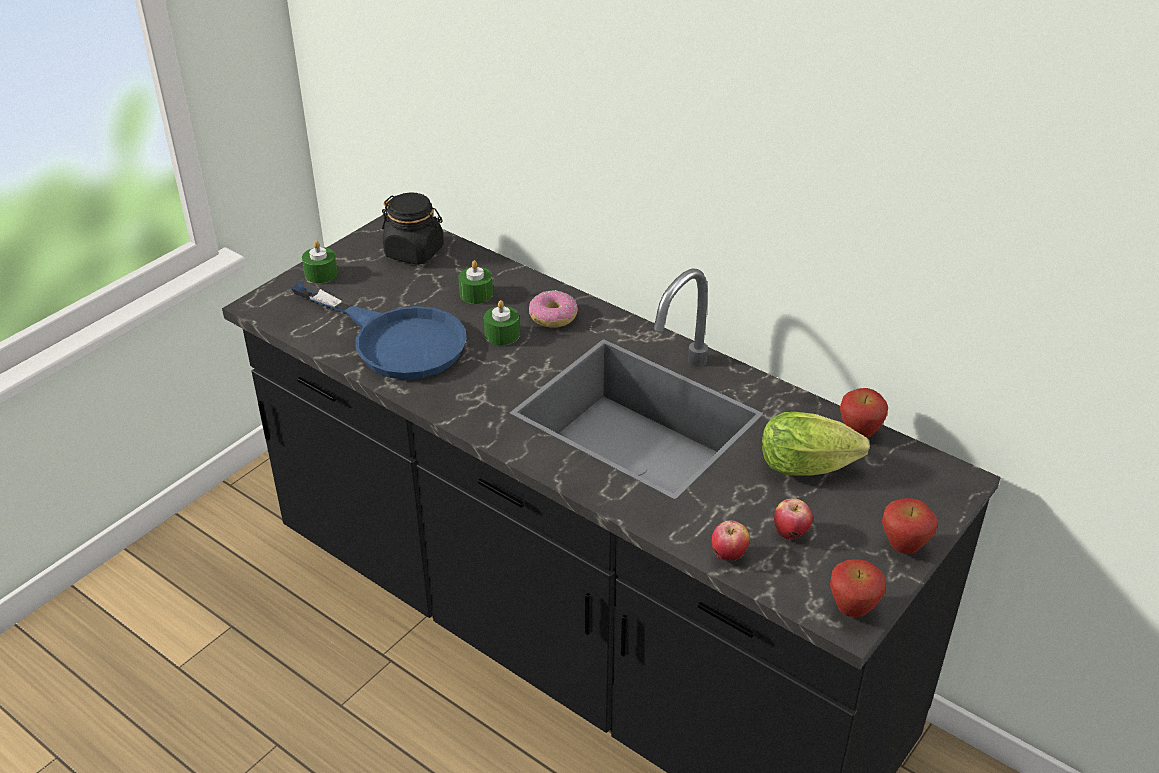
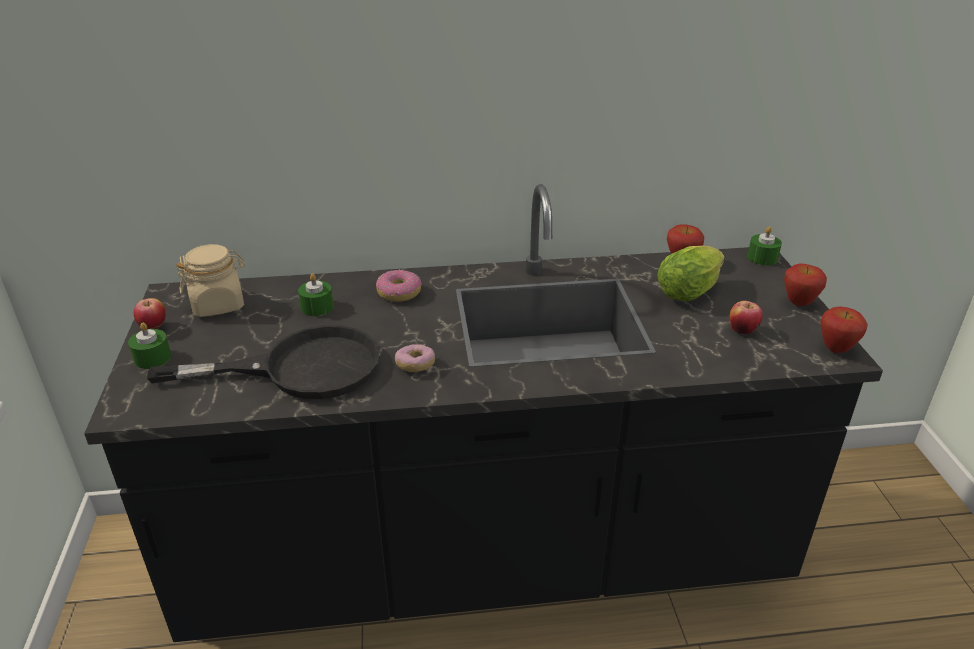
camera: 45 degrees left, 5 degrees down
(395, 339) = (300, 368): blue frying pan -> black frying pan
(414, 252) = (218, 304): black jar -> beige jar
(473, 387) = (415, 365): none -> donut
(502, 334) = (380, 322): green candle -> green candle (762, 258)
(728, 556) = (737, 364): apple -> apple (154, 328)

